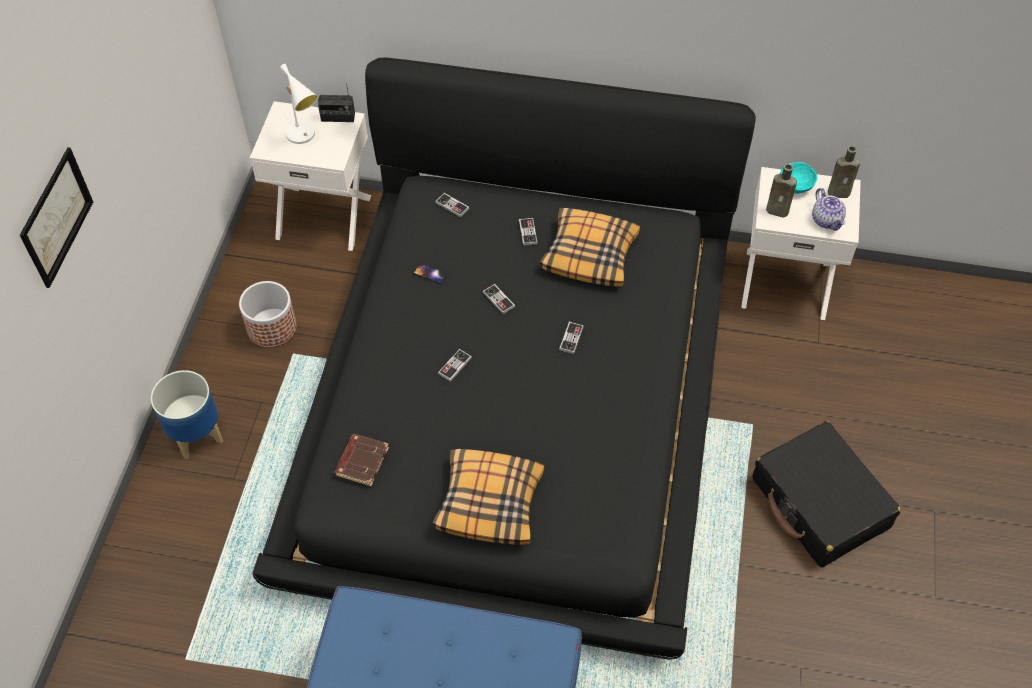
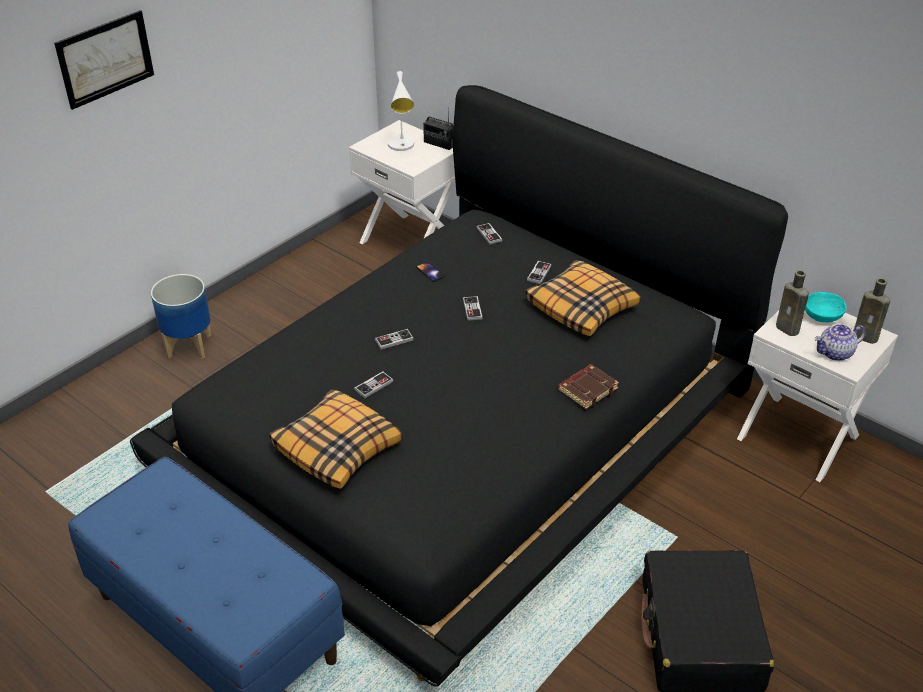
camera: 30 degrees right, 15 degrees down
(272, 327) = (307, 298): planter -> none
(361, 461) = (259, 375): brown book -> brown book (587, 389)
(571, 338) = (513, 359): game controller -> game controller (374, 386)
(827, 220) = (835, 353): teapot -> teapot turned 60 degrees clockwise

